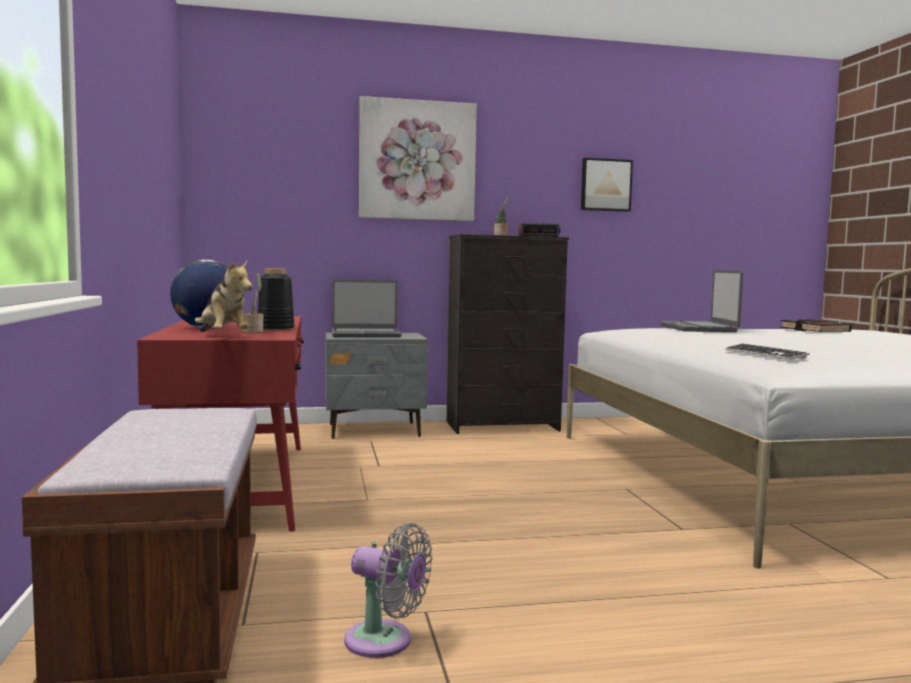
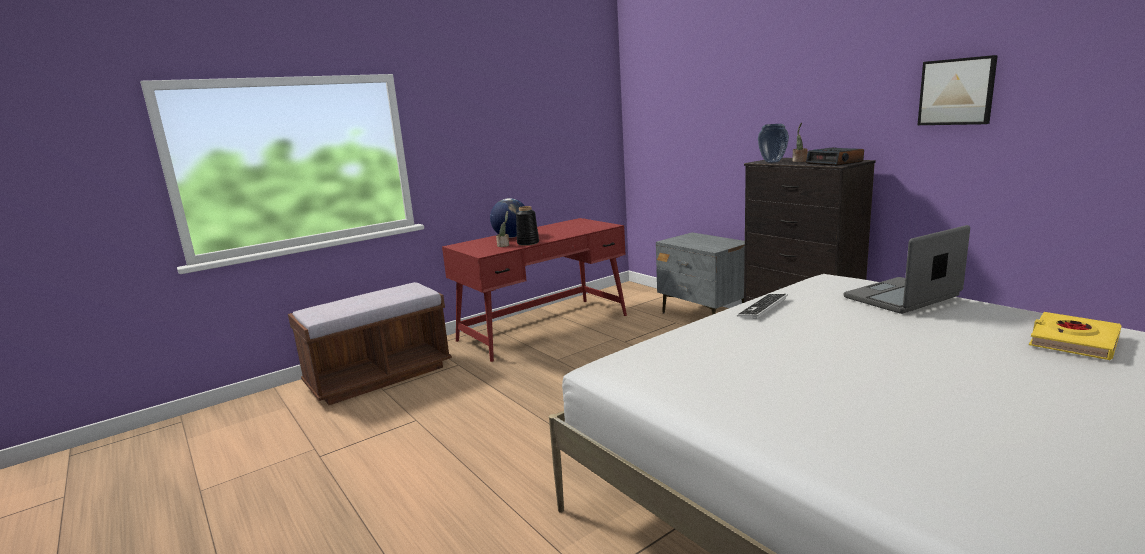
camera: 65 degrees right, 10 degrees up
(222, 336) = (475, 248): plush toy -> none
(365, 335) = (699, 240): laptop -> none
(385, 642) = (380, 421): grey fan -> none
(417, 160) = (756, 87): picture -> none
(481, 234) = (772, 162): none -> vase
(765, 354) = (668, 347): keyboard -> keyboard (763, 307)
(814, 330) = (1073, 341): black book -> yellow book

